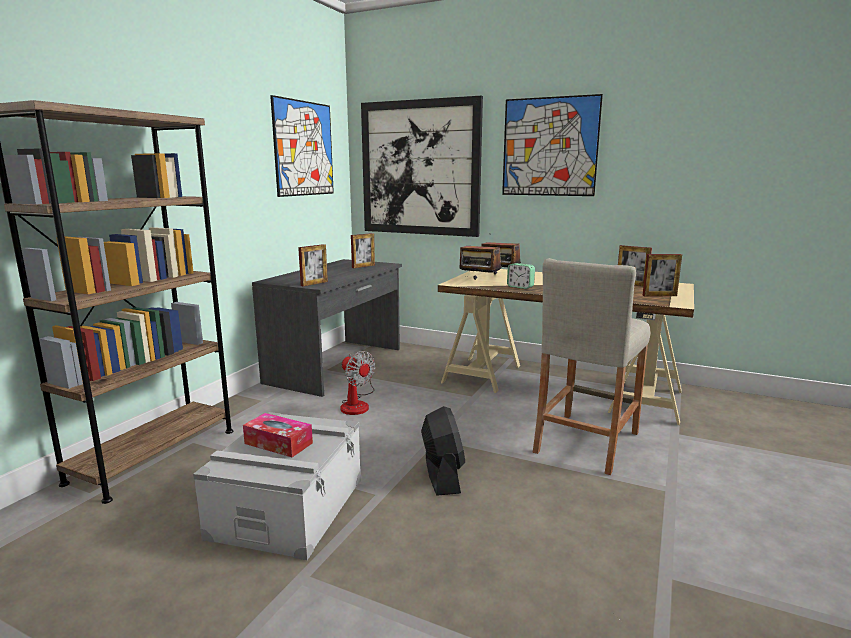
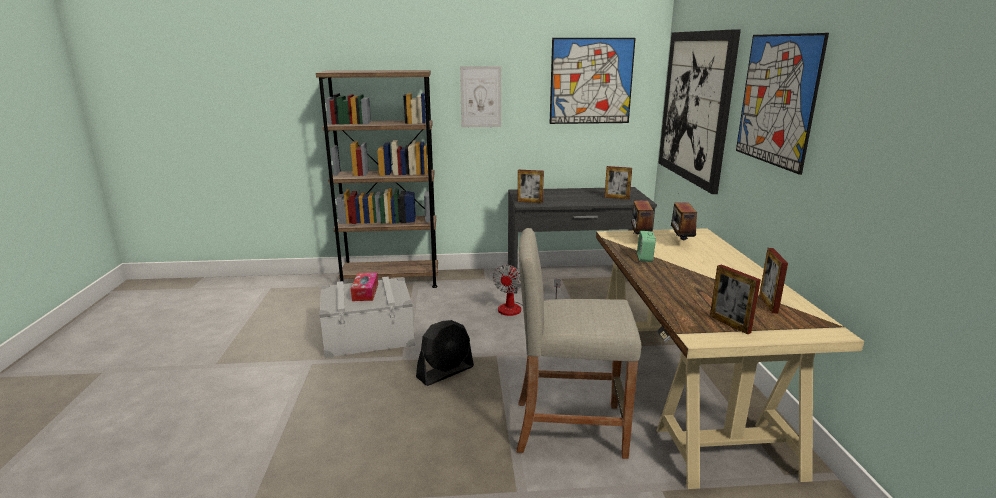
camera: 60 degrees right, 5 degrees up
(212, 163) = (480, 97): none -> picture

